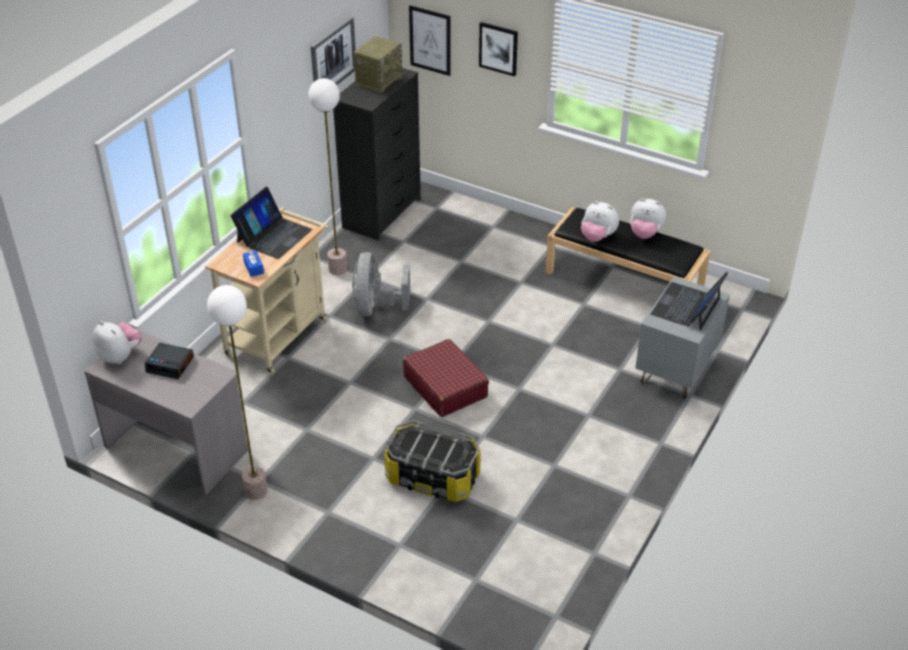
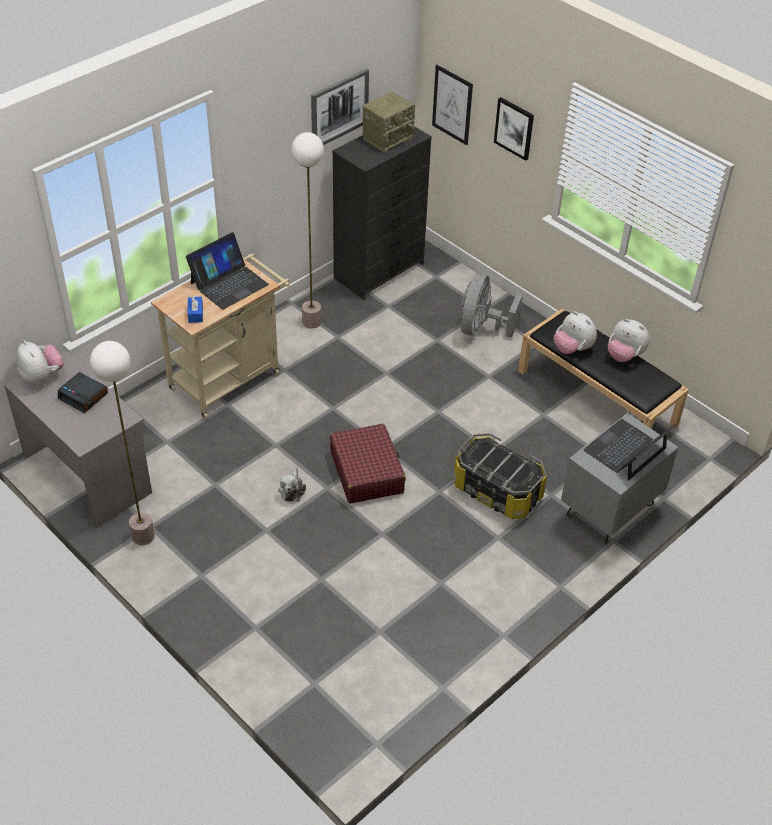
camera: 15 degrees right, 5 degrees up
(376, 307) = (332, 371): grey fan -> grey fan (481, 328)
(382, 417) = (292, 489): none -> plush toy
(432, 478) = (315, 565): storage box -> storage box (497, 491)

